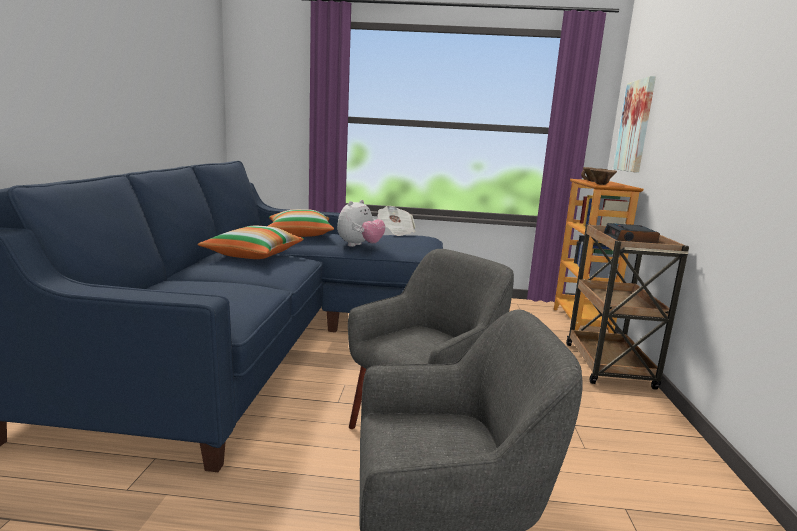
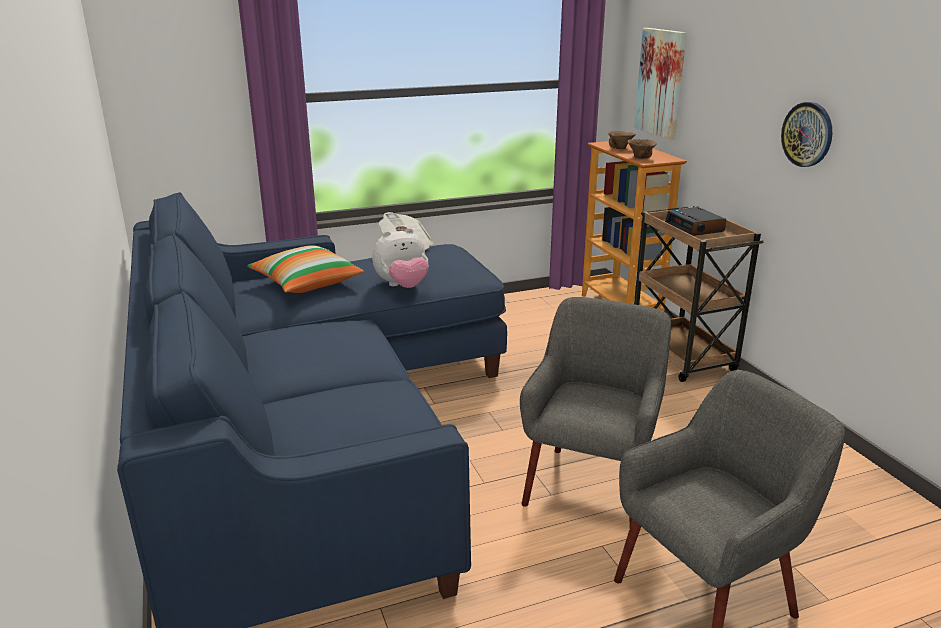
camera: 25 degrees left, 10 degrees up
(253, 255) = (302, 336): pillow -> none
(359, 246) = (402, 286): plush toy -> plush toy turned 60 degrees clockwise
(738, 136) = (807, 134): none -> wall clock

